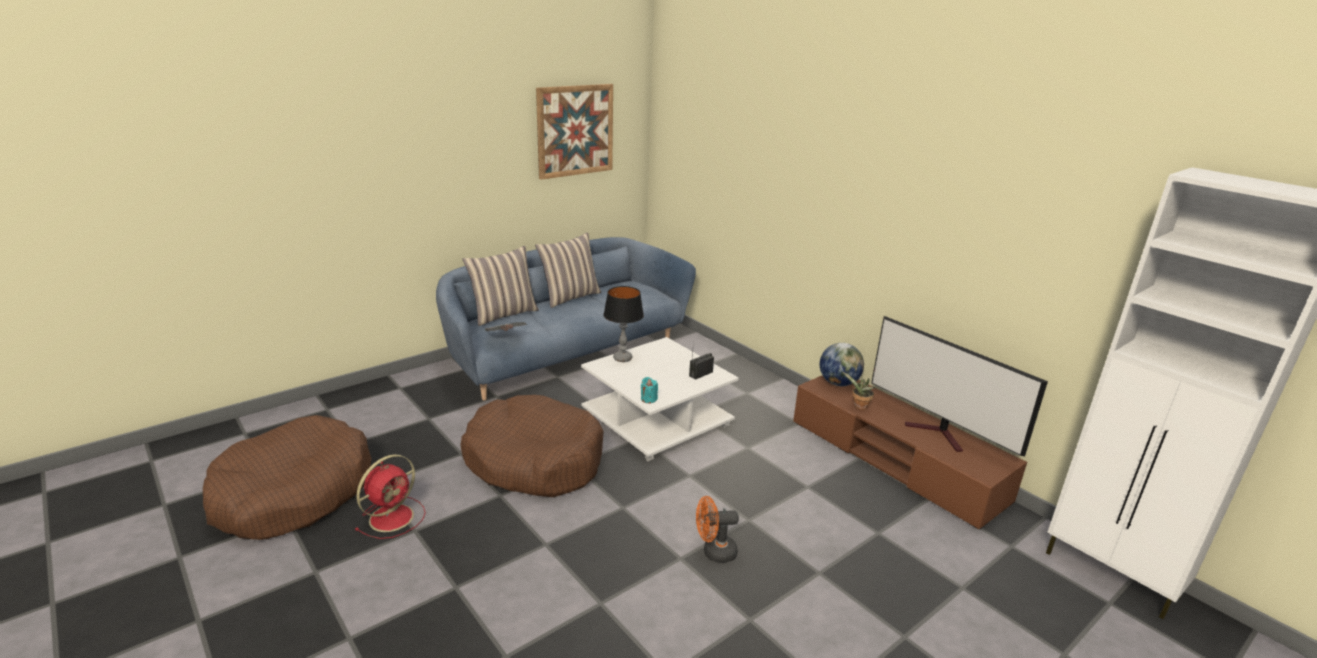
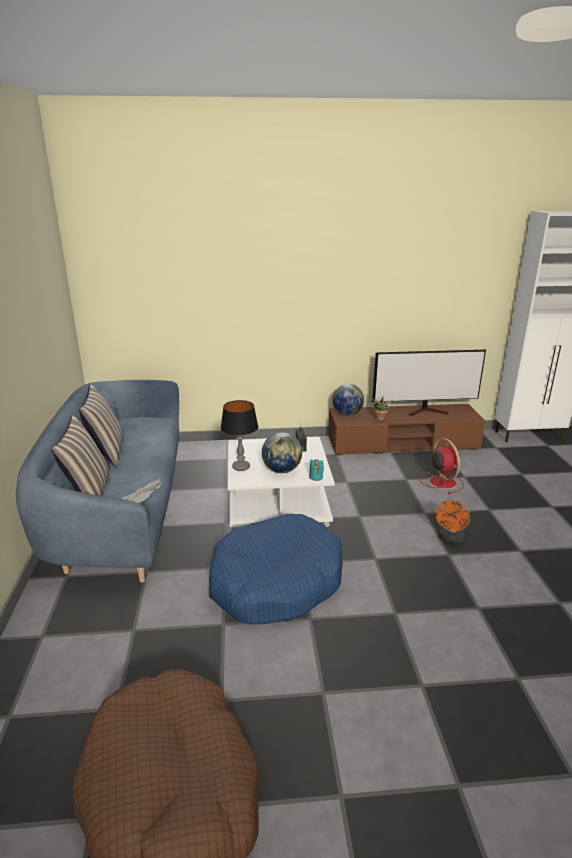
camera: 55 degrees left, 0 degrees up
(393, 516) = (289, 704): red fan -> red fan (441, 481)
(534, 460) = (275, 582): brown dog bed -> blue dog bed
(575, 130) = (38, 282): picture -> none
(640, 379) = (282, 470): none -> globe

